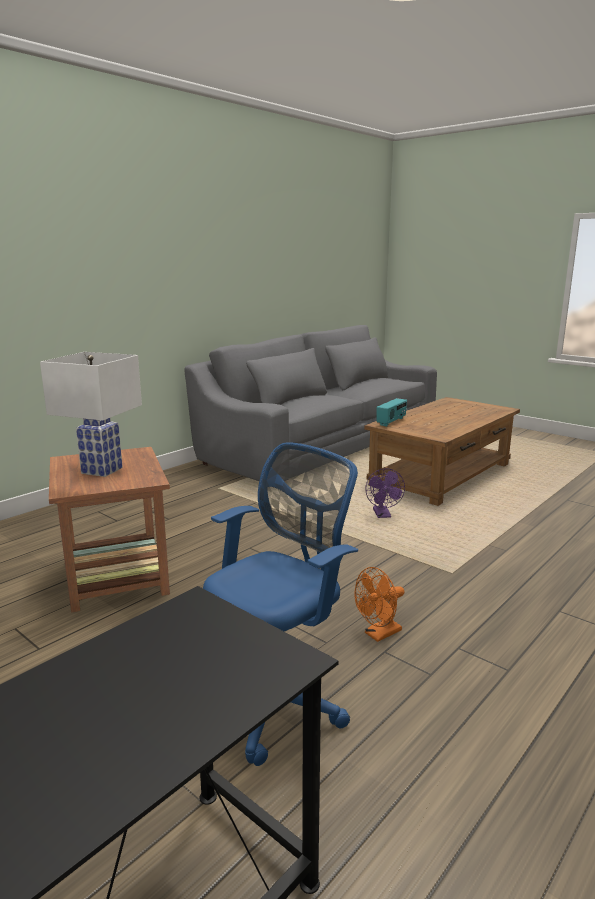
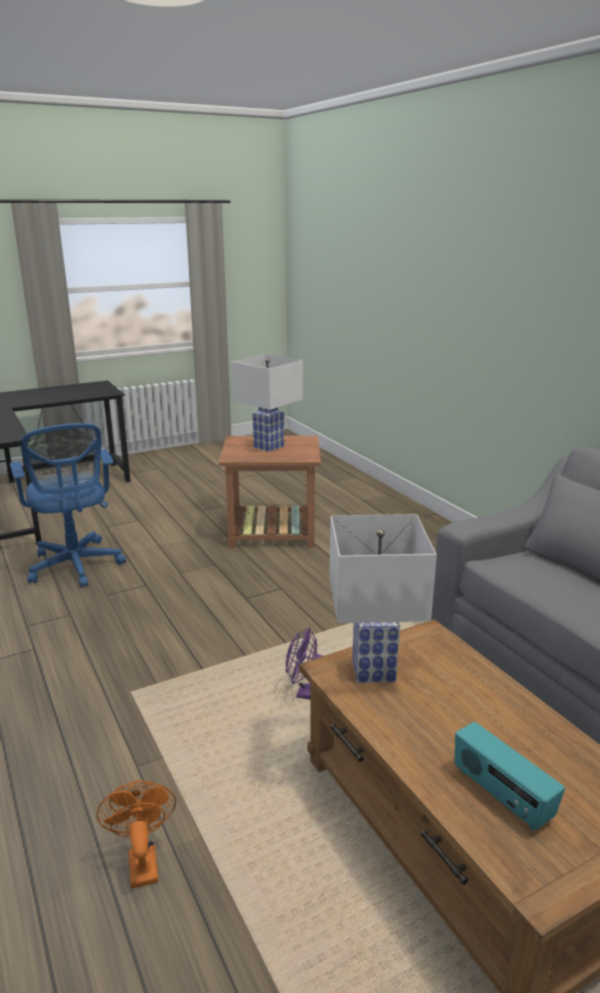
camera: 110 degrees right, 5 degrees up
(379, 634) = (90, 618): orange fan -> orange fan (142, 861)
(391, 422) = (444, 649): radio -> radio (501, 796)
(429, 430) = (372, 671): none -> white table lamp

